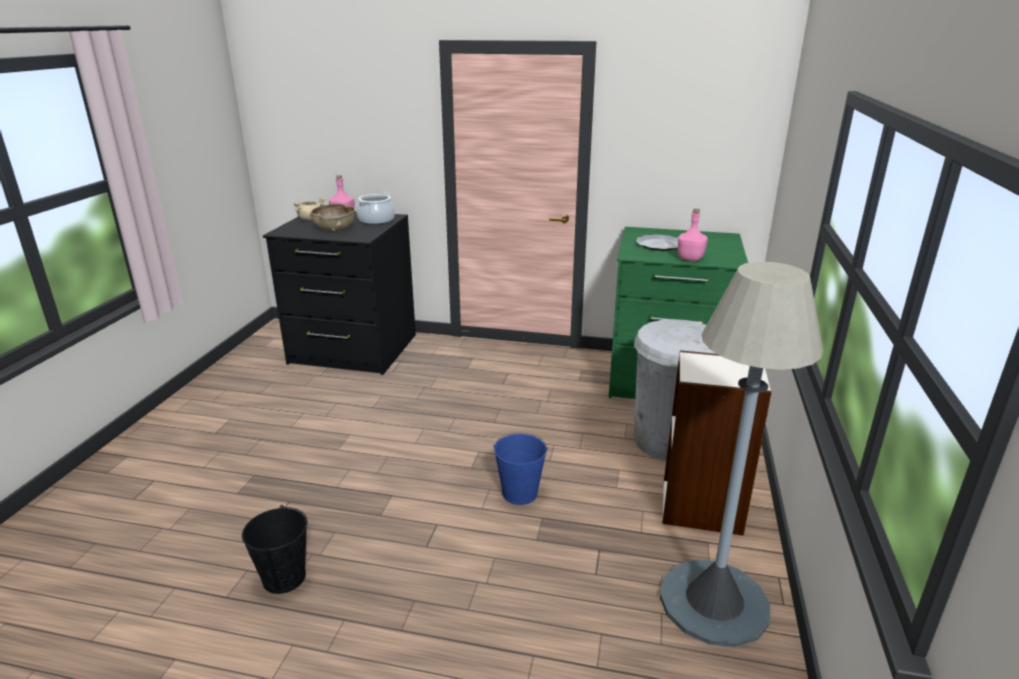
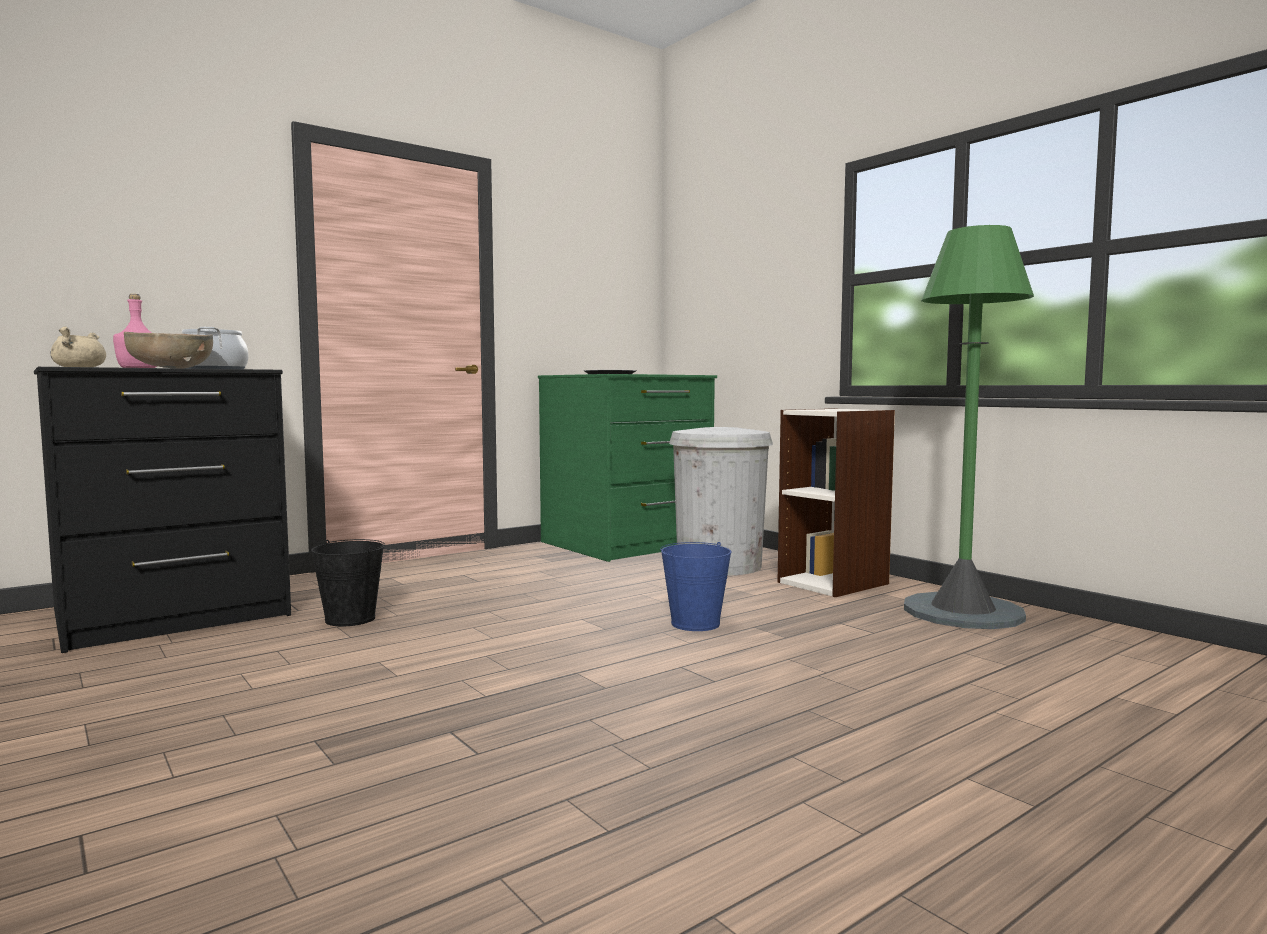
camera: 50 degrees left, 20 degrees down
(283, 578) = (635, 775): black bucket -> black bucket (350, 619)
(690, 258) = (663, 374): pink bottle -> none
(714, 602) = (963, 612): grey floor lamp -> green floor lamp

